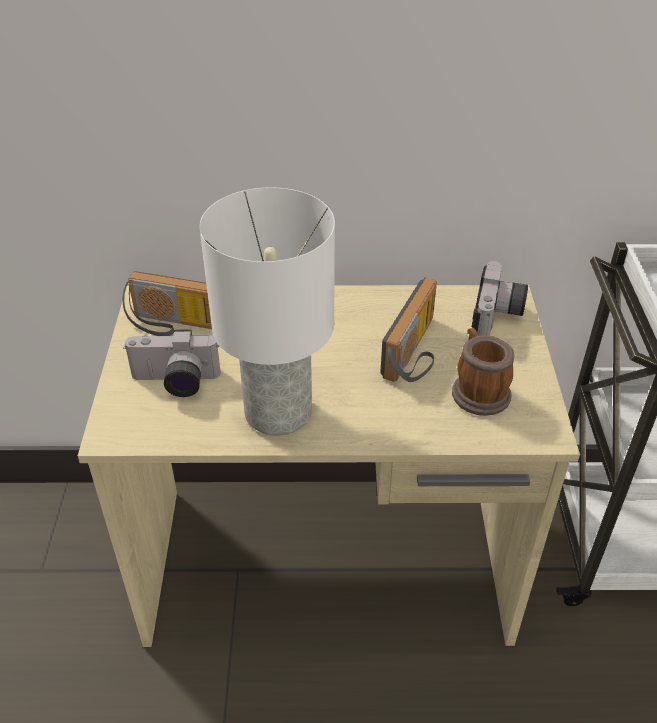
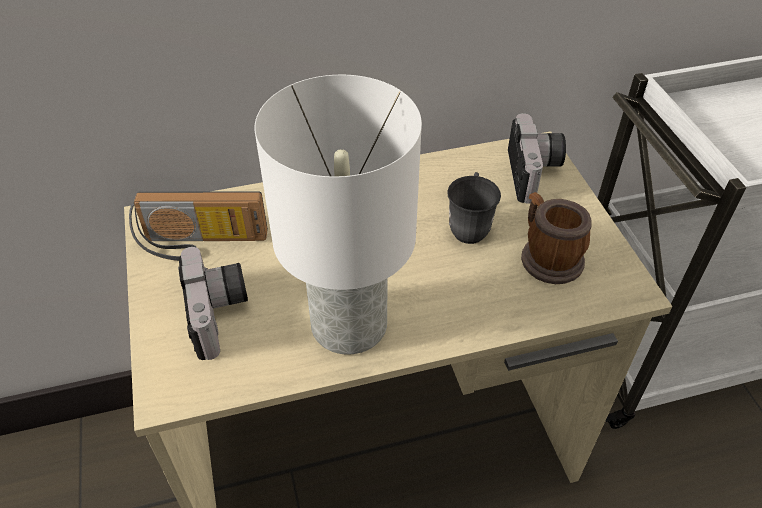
camera: 15 degrees left, 5 degrees up
(175, 383) = (220, 314): camera -> camera turned 90 degrees counterclockwise
(417, 352) = (469, 226): radio -> grey mug

